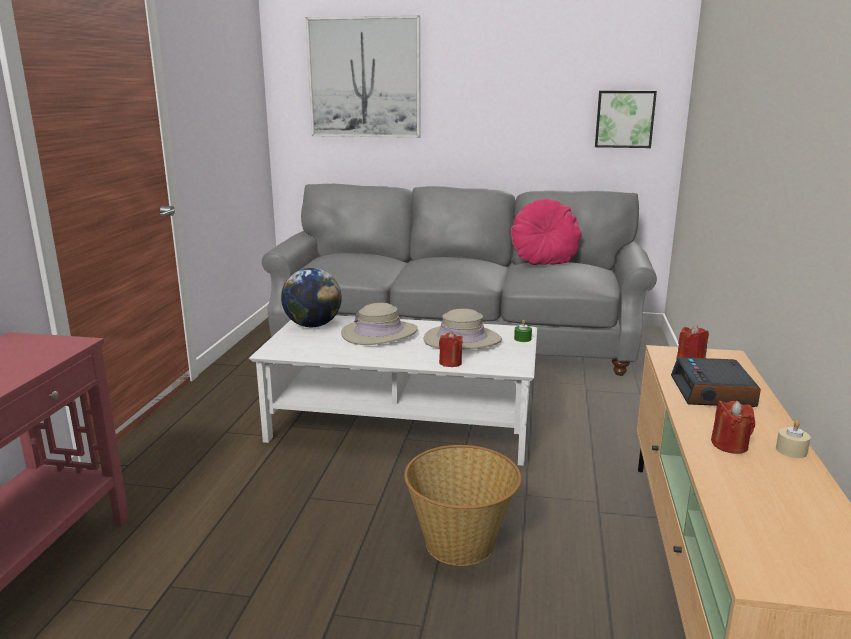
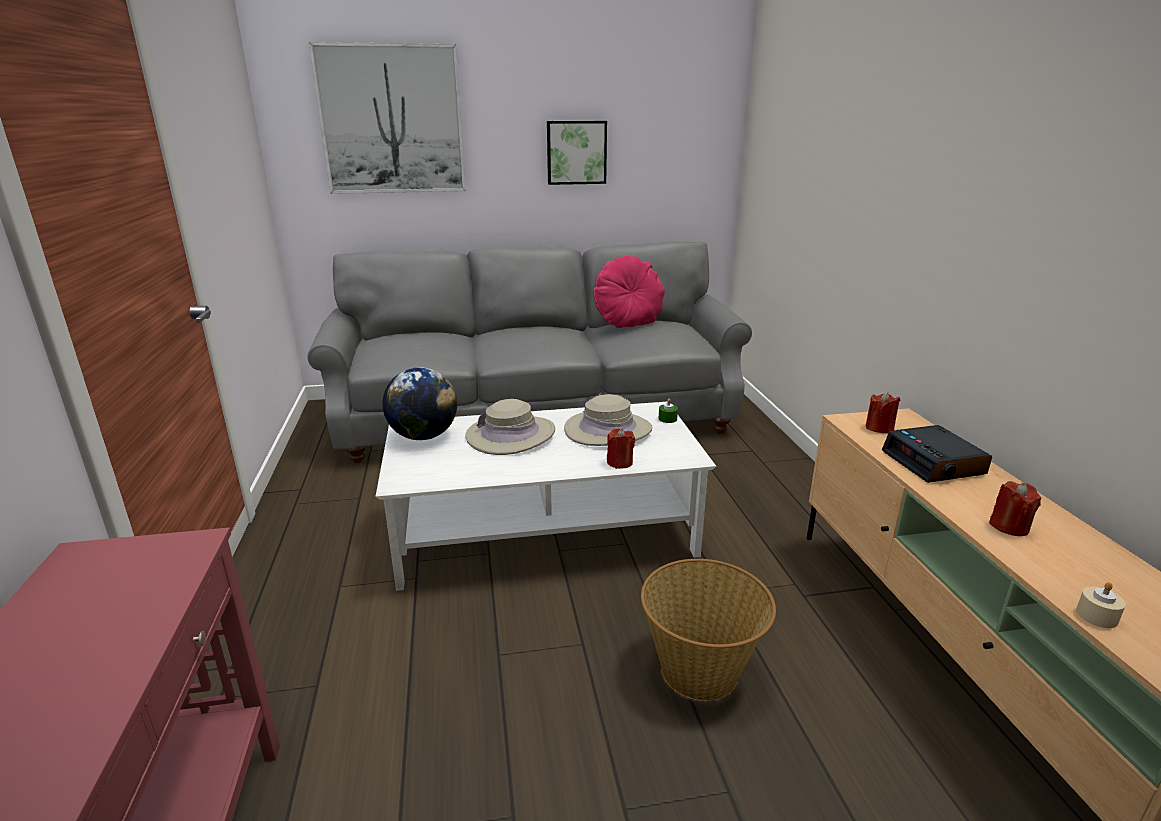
camera: 20 degrees left, 5 degrees up
(624, 119) = (684, 164): picture -> picture (576, 152)
(791, 450) = (1061, 521): beige candle -> beige candle (1096, 616)

